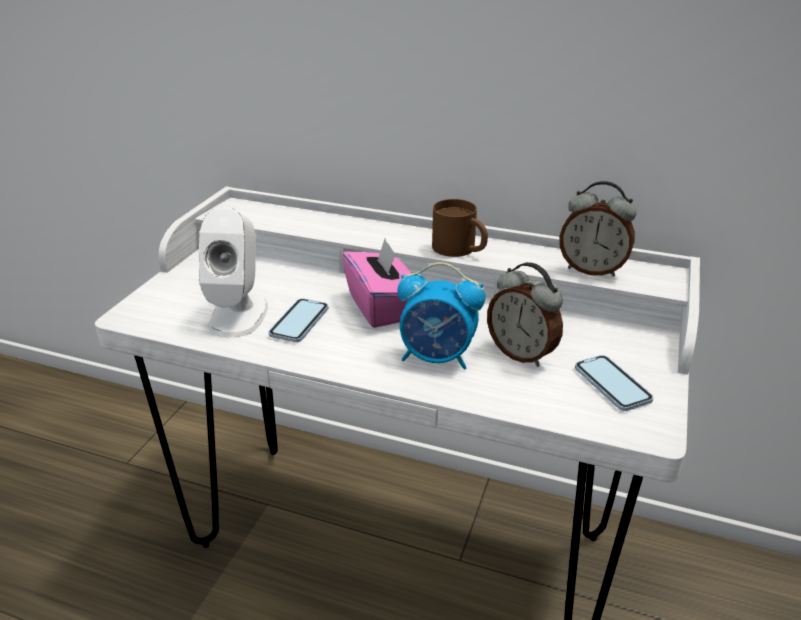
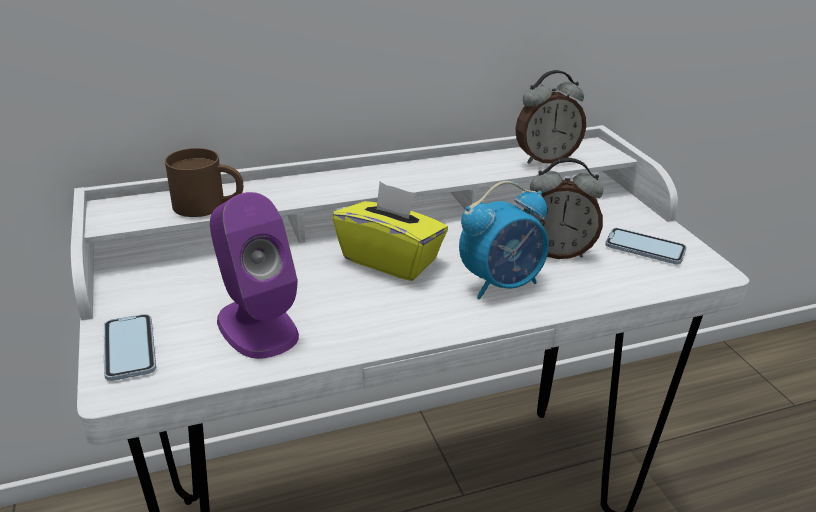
camera: 40 degrees left, 0 degrees up
(239, 314) = (257, 326): white speaker -> purple speaker
(299, 322) = (333, 306): phone -> phone (129, 349)
(382, 307) = (390, 259): pink tissue box -> yellow tissue box
(460, 249) = (422, 176): brown mug -> brown mug (209, 205)

